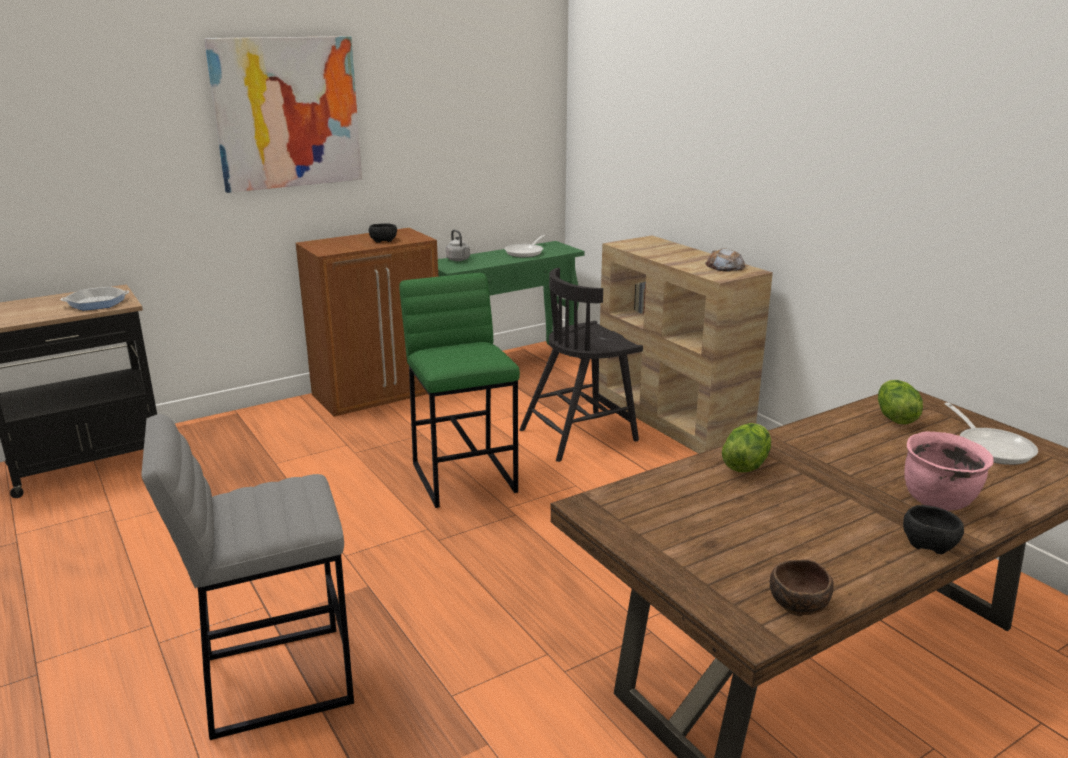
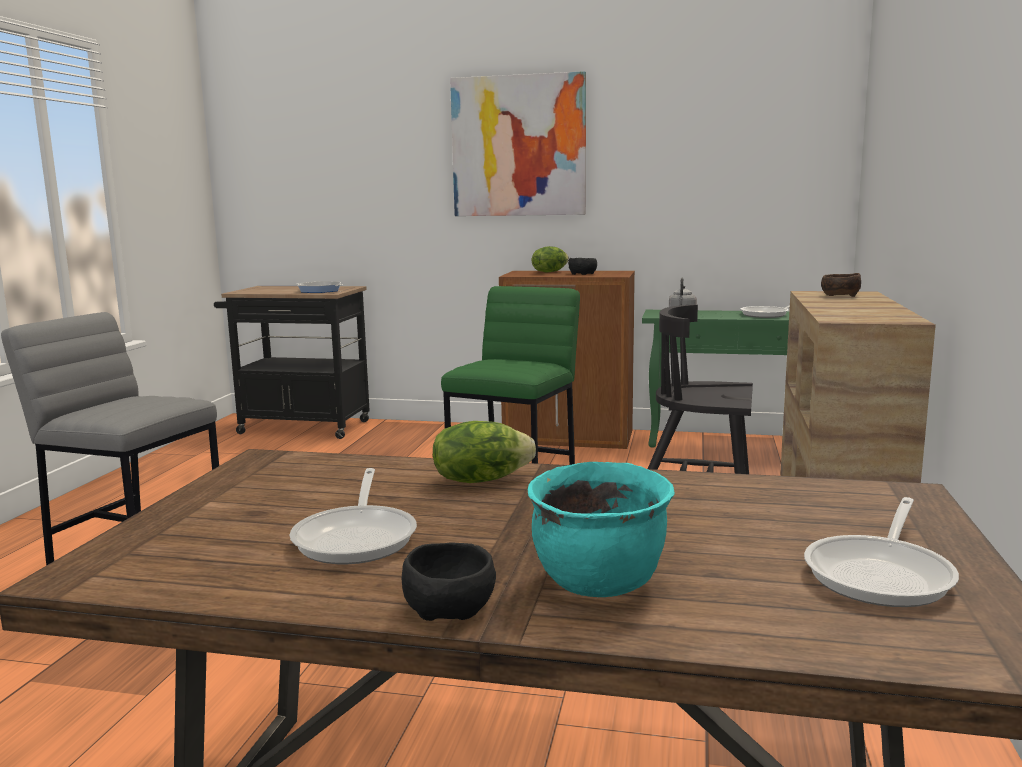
camera: 45 degrees right, 10 degrees down
(724, 267) = (879, 315): bread -> none
(798, 604) = (164, 579): brown bowl -> brown bowl (839, 296)
(800, 530) = (358, 537): none -> frying pan
(894, 418) = (811, 503): lettuce -> lettuce (550, 272)
(939, 501) = (599, 583): pink cooking pot -> turquoise cooking pot

